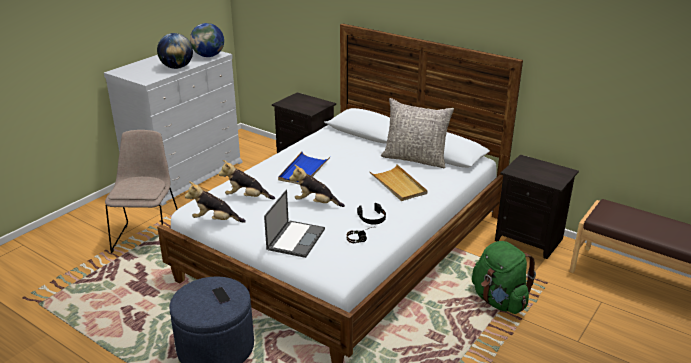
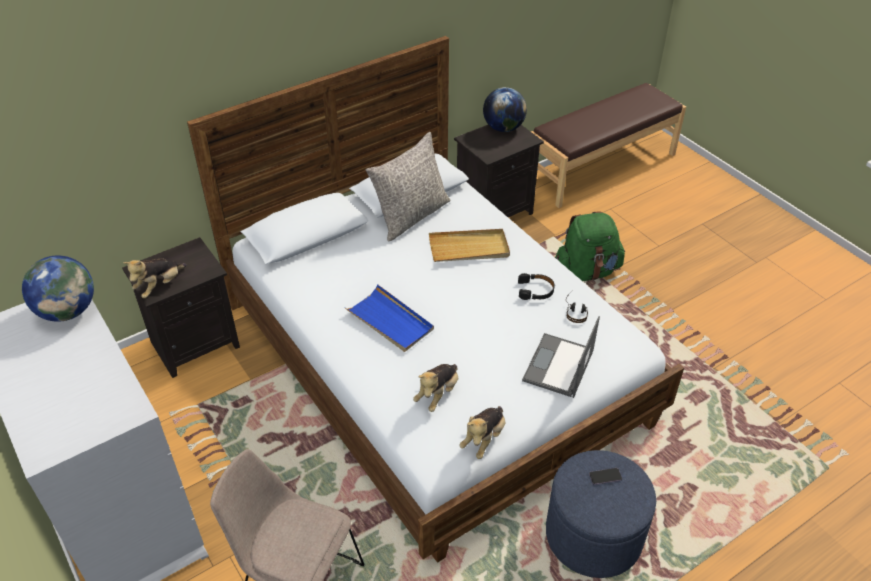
camera: 70 degrees left, 15 degrees up
(177, 67) = (94, 361): globe -> globe (503, 128)
(296, 238) = (558, 366): laptop -> laptop turned 105 degrees counterclockwise
(316, 203) = (479, 330): plush toy -> plush toy (160, 286)

